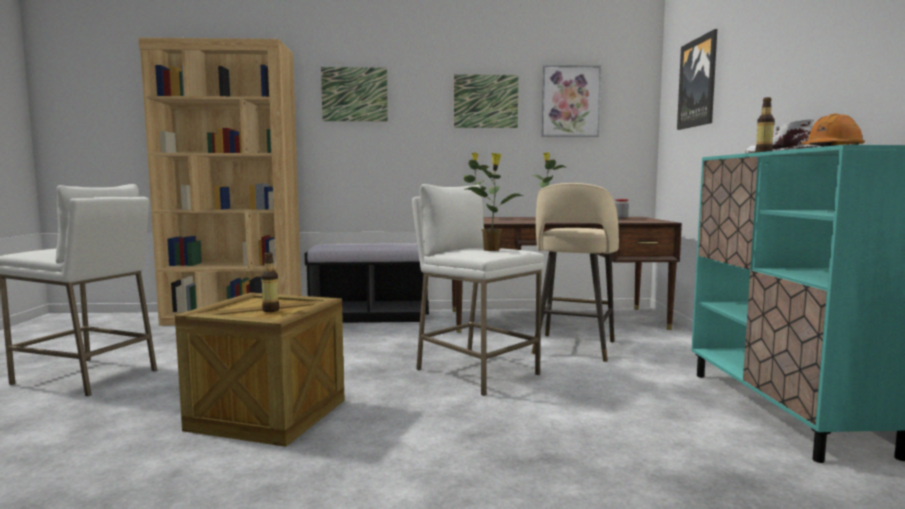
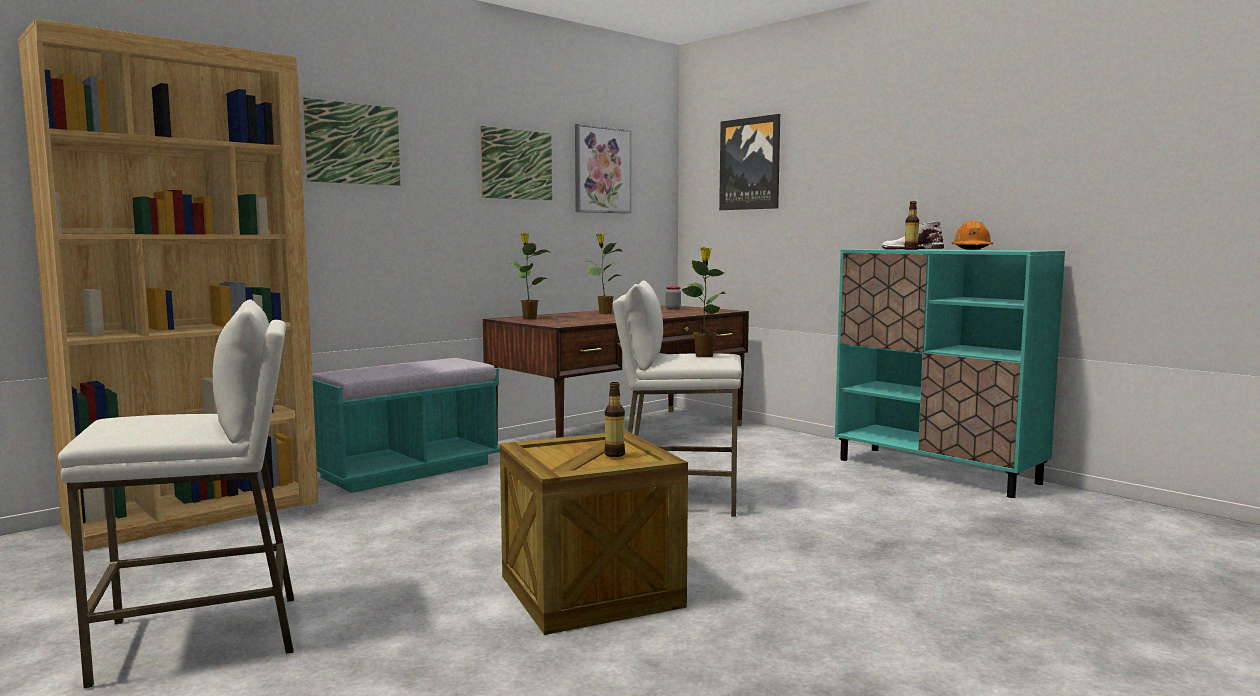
camera: 40 degrees left, 0 degrees up
(371, 316) = (406, 470): black bench -> turquoise bench
(573, 348) = (705, 459): beige stool -> none

